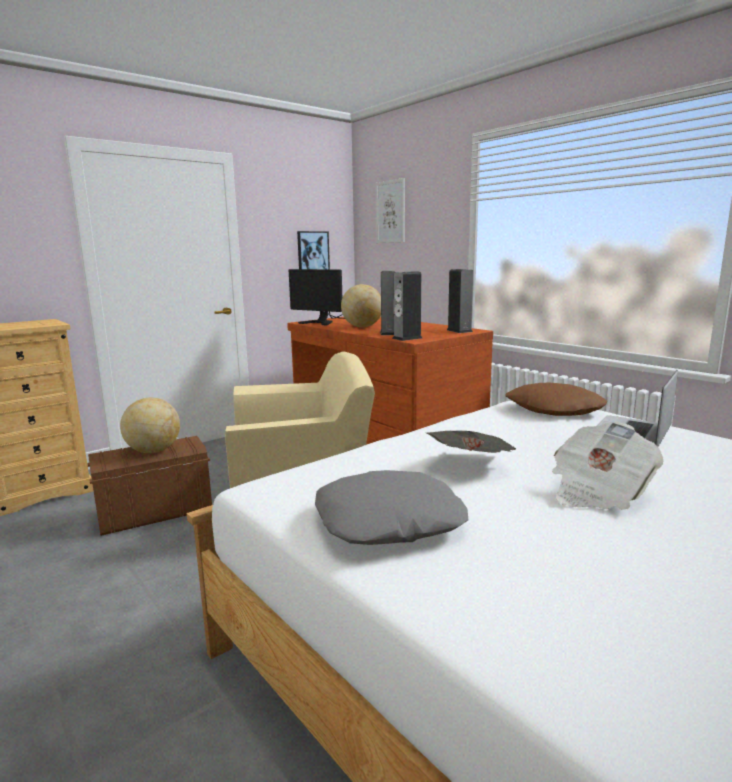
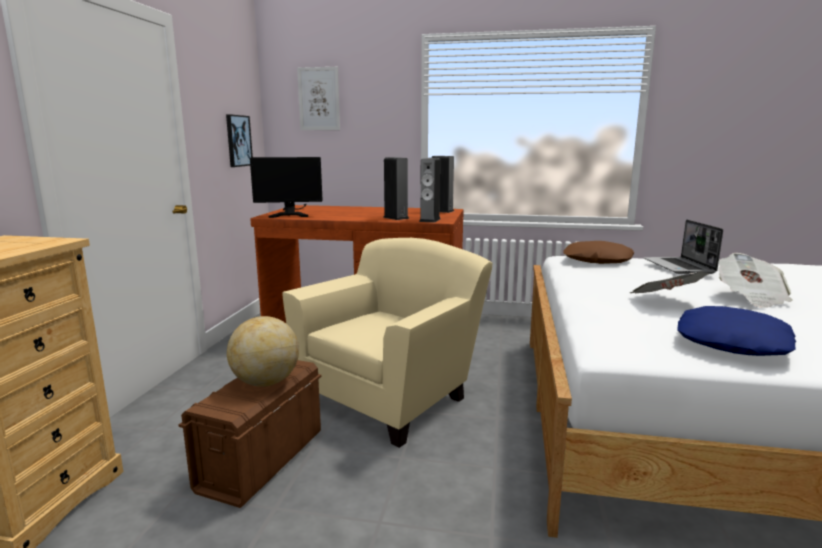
camera: 40 degrees left, 0 degrees up
(362, 327) = (348, 215): globe -> none
(388, 520) = (731, 342): grey pillow -> blue pillow

